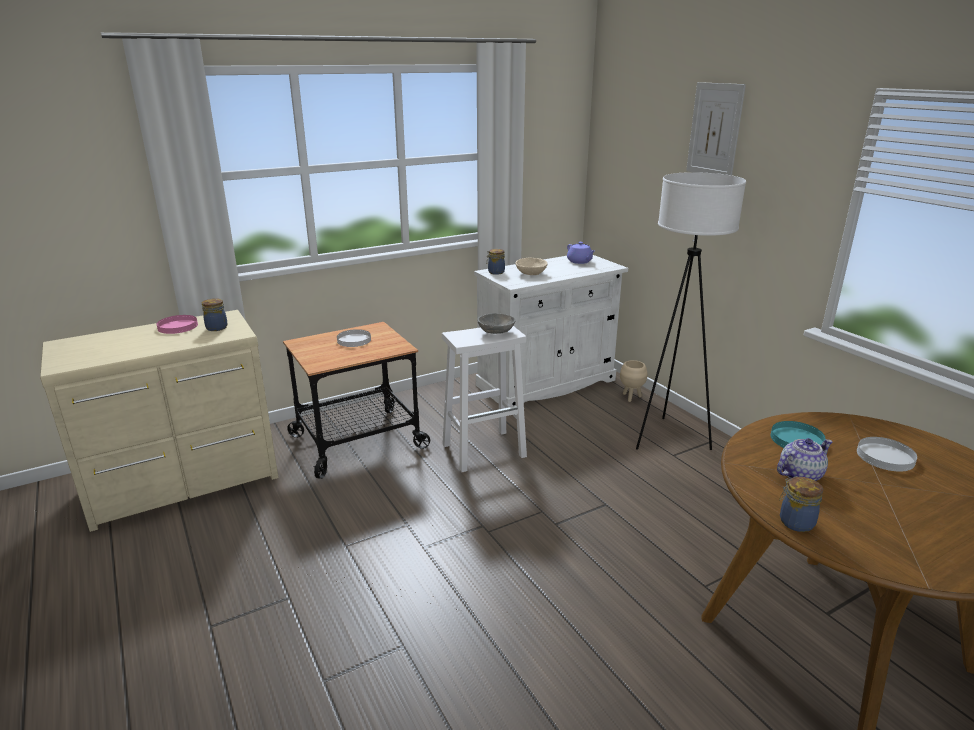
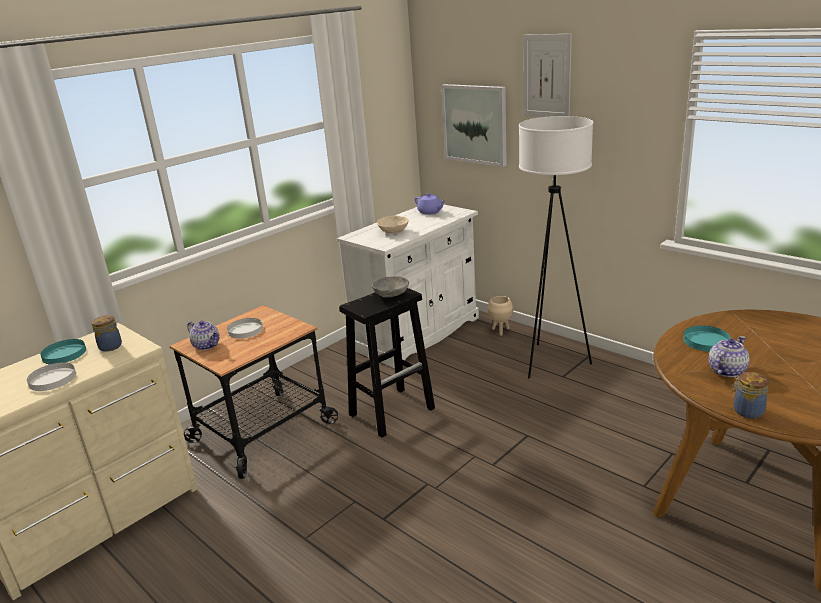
camera: 15 degrees left, 0 degrees up
(178, 326) = (64, 354): pink plate -> turquoise plate
(313, 347) = (207, 345): none -> teapot
(485, 450) = (393, 411): white stool -> black stool
(495, 272) = (358, 236): jar -> none
(640, 176) = (475, 124): none -> picture
(884, 456) = (777, 340): white plate -> white plate (52, 379)

